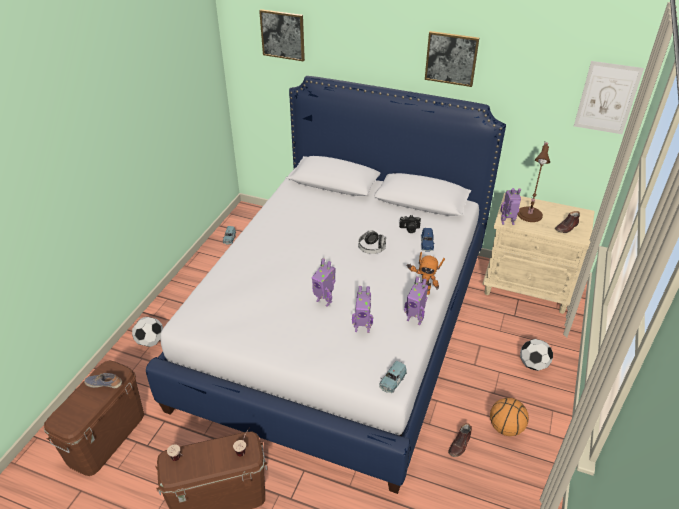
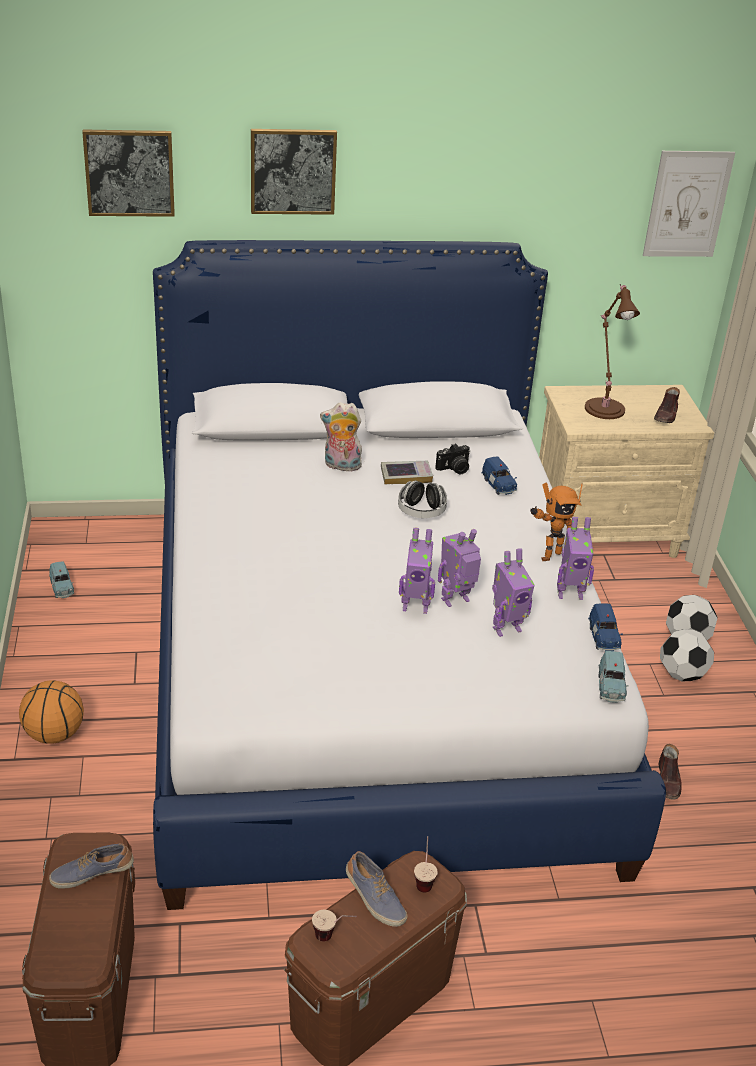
camera: 30 degrees left, 5 degrees down
(150, 341) = (45, 805): football -> football (682, 674)
(212, 449) = (374, 899): none -> shoe
(350, 212) = (341, 466): none -> plush toy
(380, 226) = (406, 476): none -> book
(412, 351) = (603, 637): none -> blue toy car
(451, 58) = (447, 175): picture -> picture (293, 171)
(505, 427) = (710, 735): basketball -> basketball (54, 734)
(507, 223) = (584, 427): toy robot -> toy robot (456, 601)

